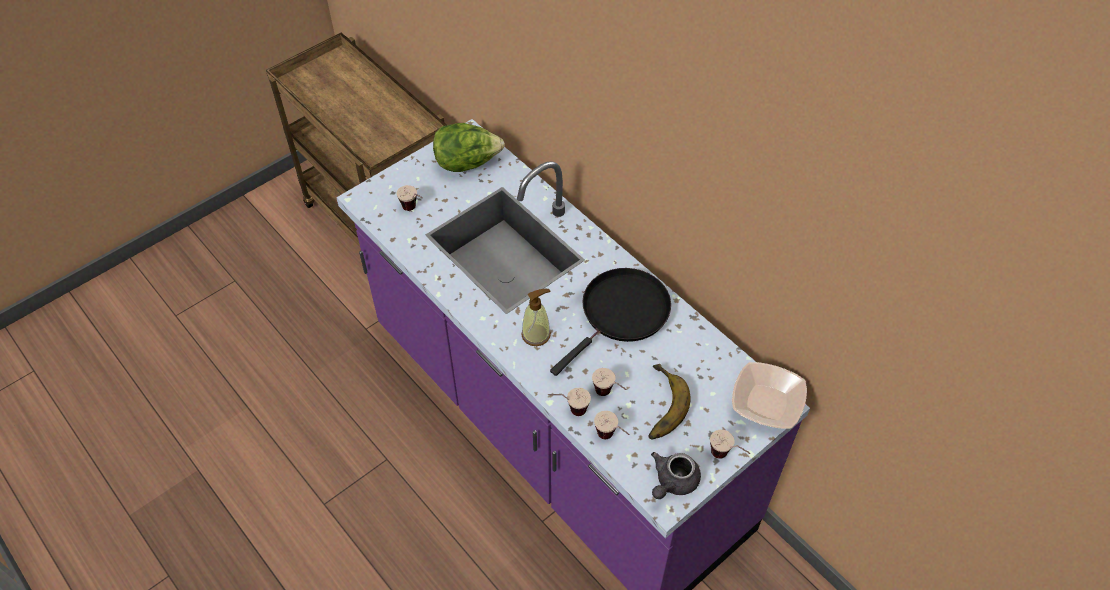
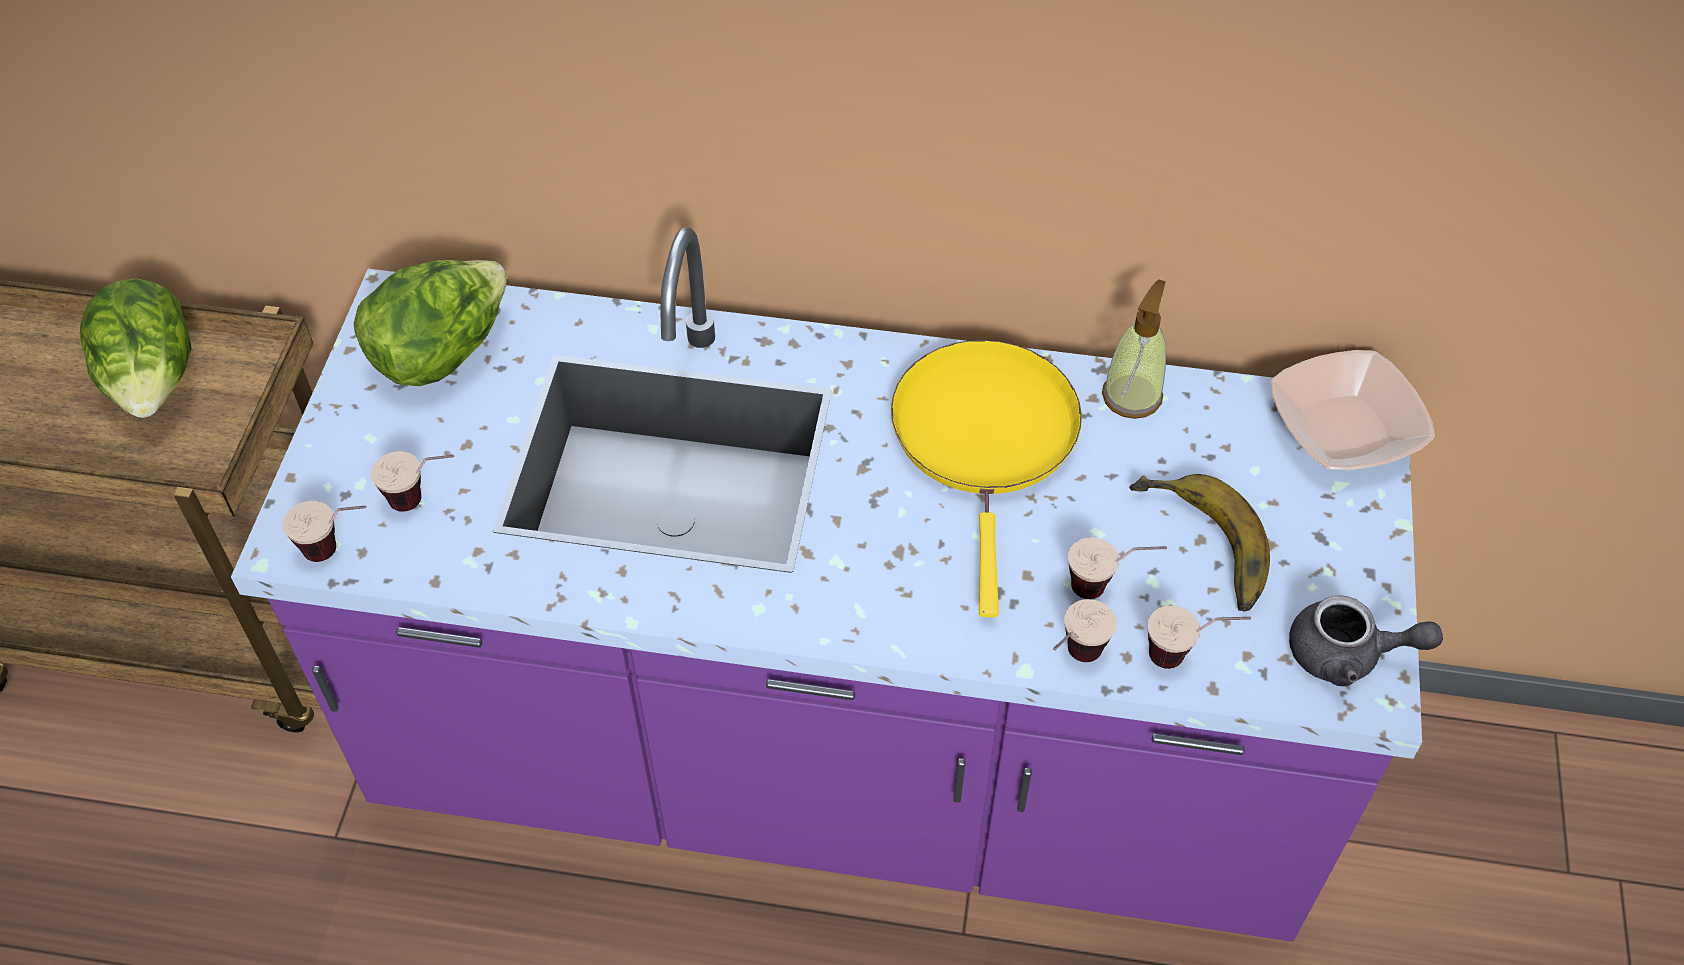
camera: 40 degrees left, 0 degrees up
(387, 121) = (154, 382): none -> lettuce
(536, 334) = (883, 571): soap dispenser -> soap dispenser (1132, 396)
(621, 313) = (986, 439): black frying pan -> yellow frying pan
(672, 482) = (1347, 655): grey teapot -> grey teapot turned 75 degrees counterclockwise
(726, 458) = (1380, 556): cup -> cup (339, 550)

